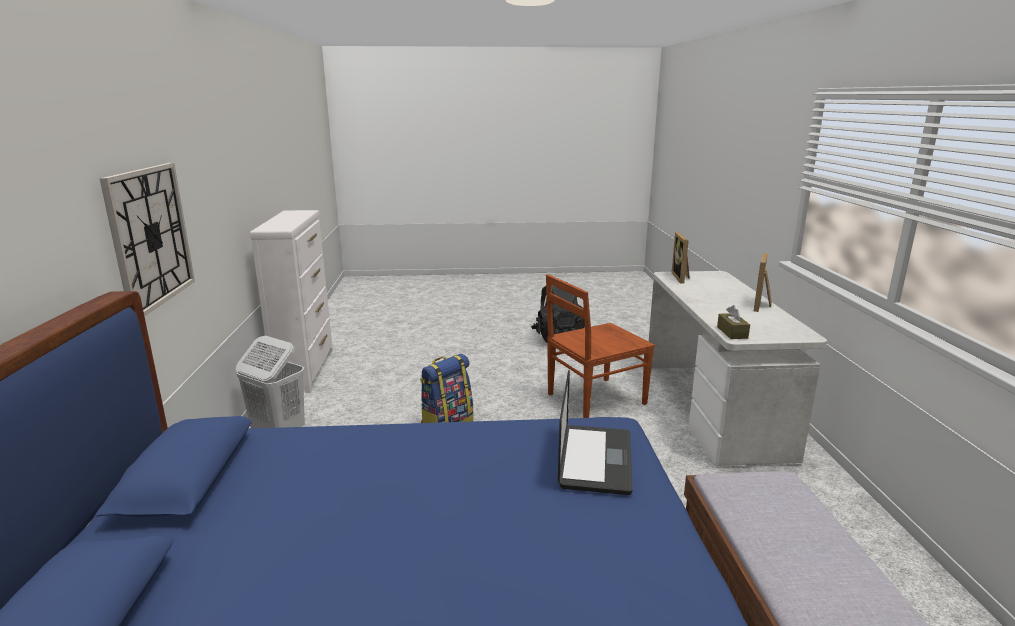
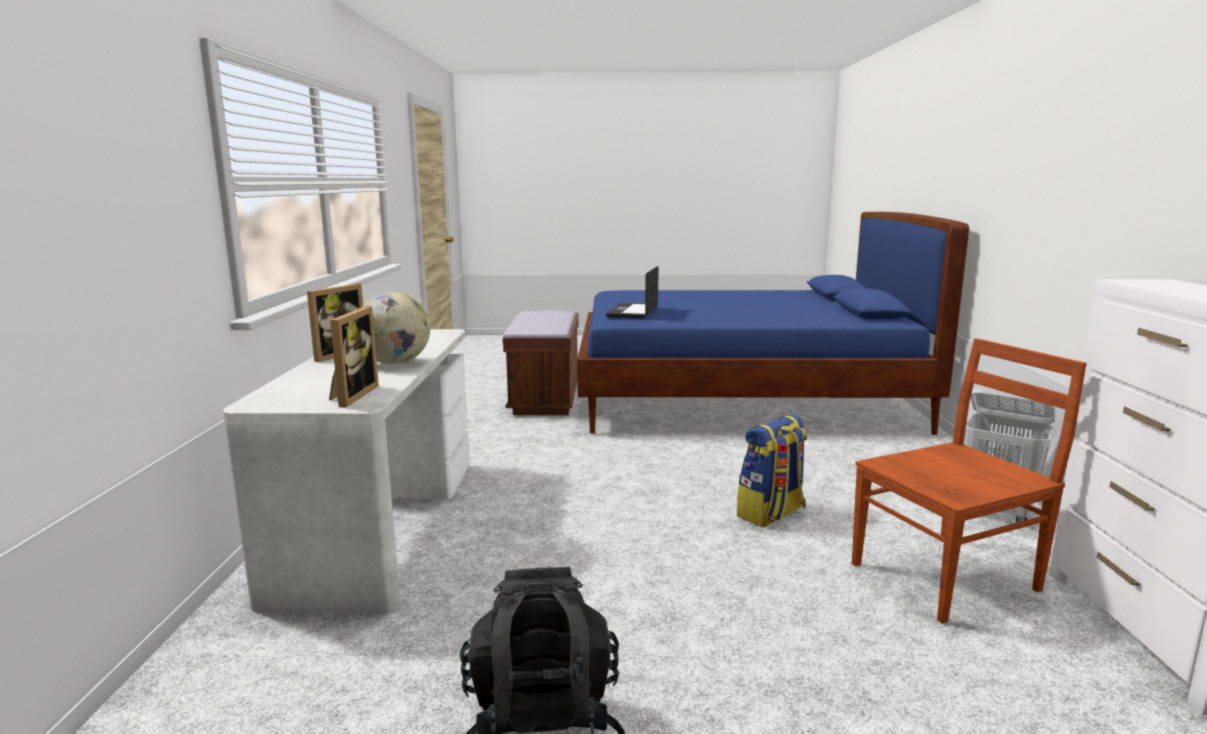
camera: 175 degrees left, 5 degrees down
(150, 237) = (1023, 205): wall clock -> none
(594, 399) = (550, 542): brown chair -> brown chair (947, 576)
(703, 299) = (396, 363): none -> globe
(732, 332) = (443, 334): brown tissue box -> none

